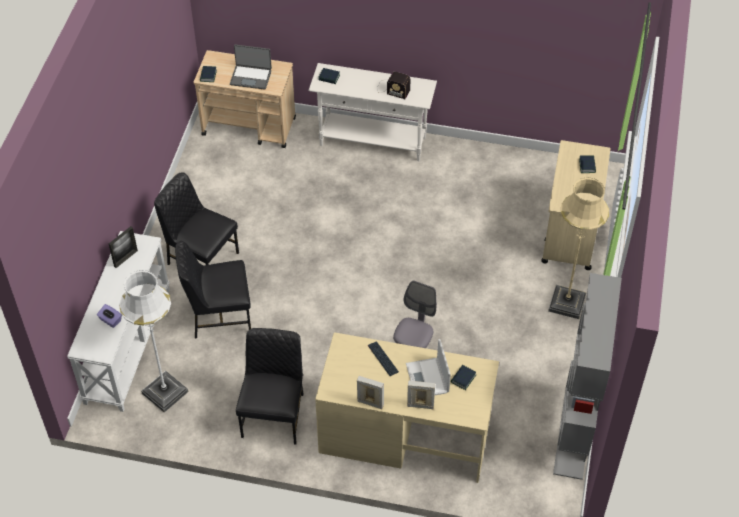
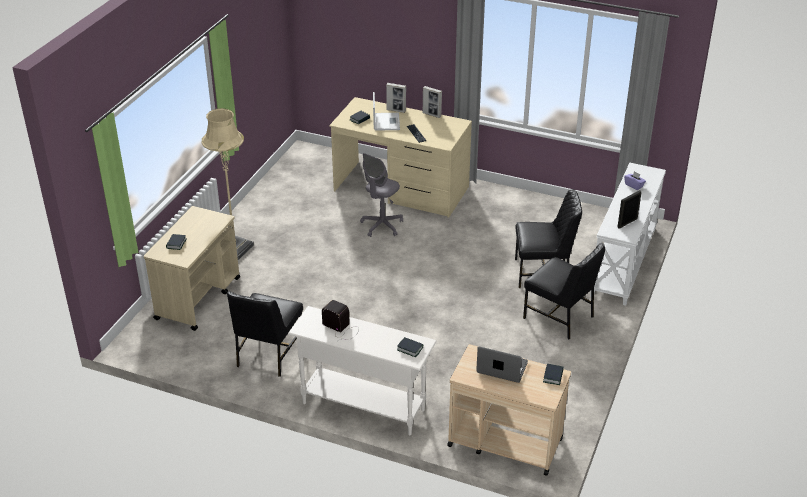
camera: 170 degrees left, 15 degrees down
(165, 392) = (588, 230): white floor lamp -> none
(274, 414) = (499, 209): black chair -> black chair (268, 354)
(574, 432) = (275, 177): grey bookcase -> none

